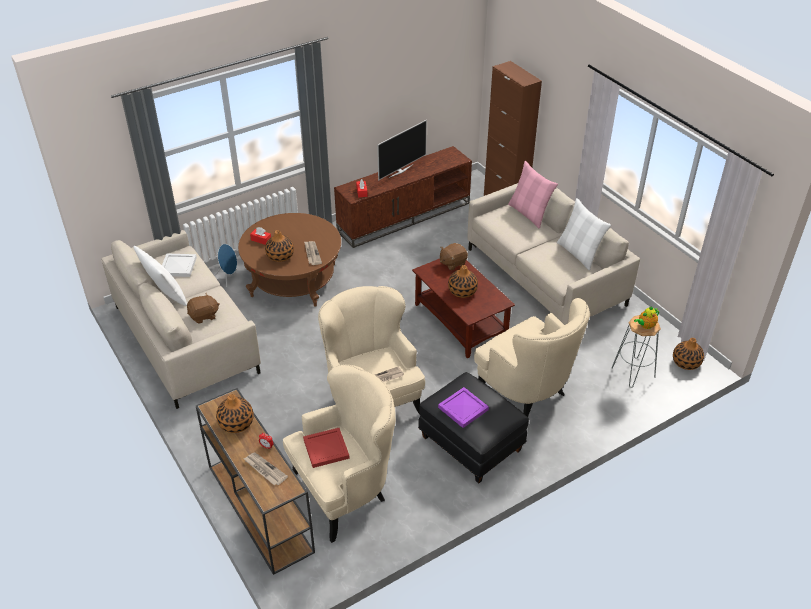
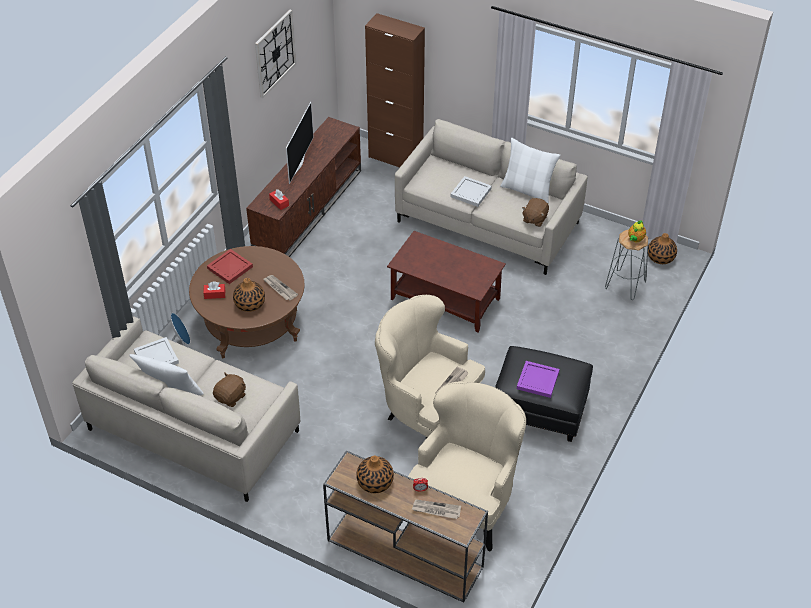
camera: 30 degrees left, 5 degrees up
(326, 448) = (455, 468): red tray -> red tray (230, 267)
(400, 64) = (275, 53): none -> wall clock
(452, 263) = (419, 244): brown plush toy -> brown plush toy (534, 219)
(462, 291) = (450, 269): vase -> none
(526, 238) = (470, 193): none -> white tray
(527, 393) = (552, 343): beige armchair -> none
(529, 214) = (453, 165): pink pillow -> none

